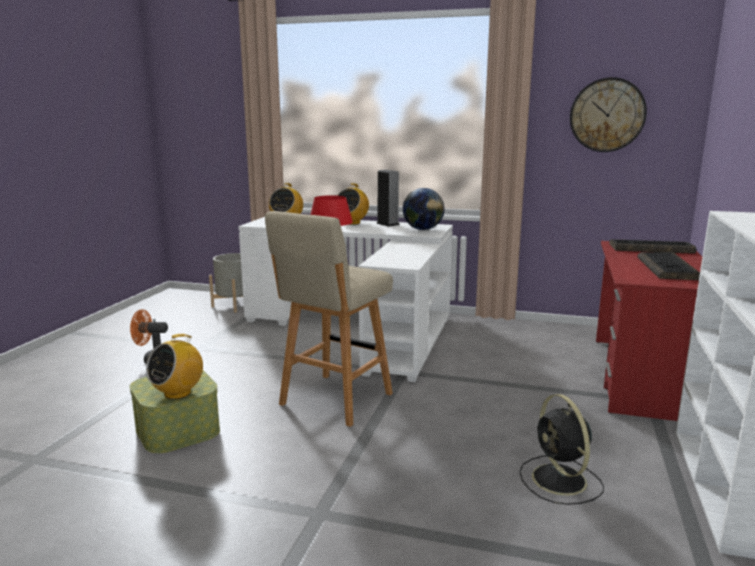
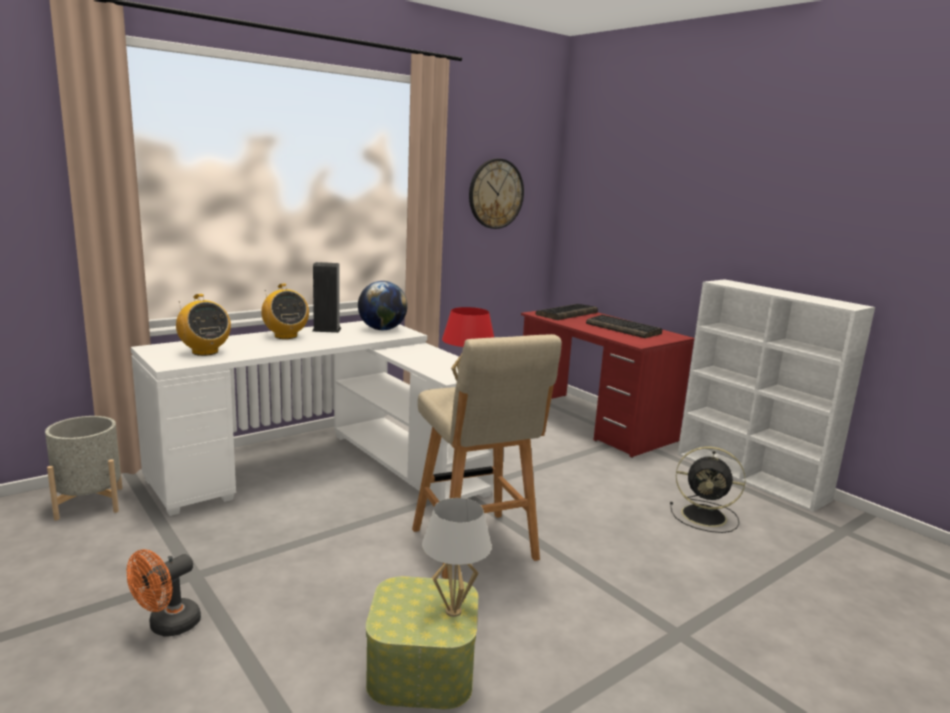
camera: 55 degrees left, 0 degrees up
(178, 393) = (453, 611): radio -> white table lamp

